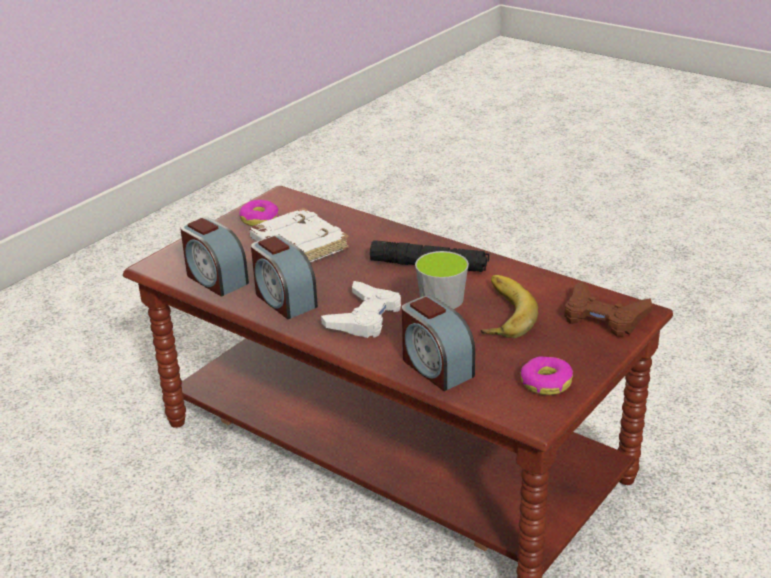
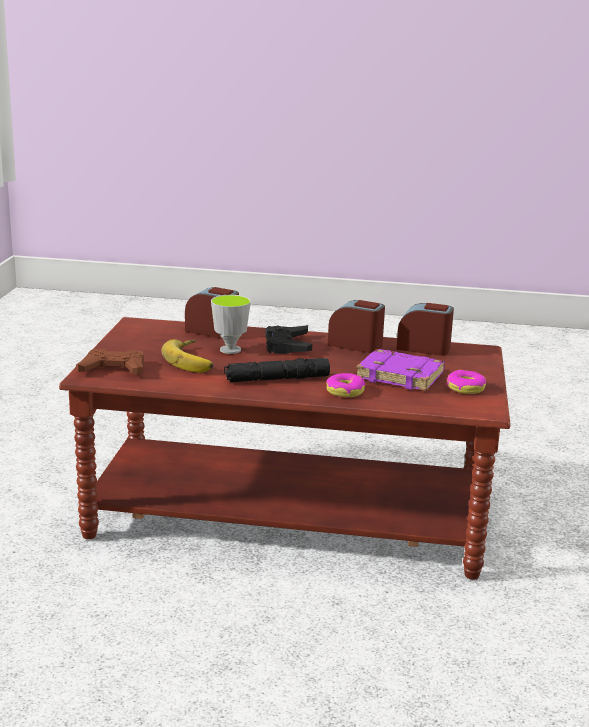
camera: 150 degrees right, 10 degrees down
(297, 245) = (401, 376): white book -> purple book
(364, 317) = (287, 345): white game controller -> black game controller
(545, 383) = (137, 335): donut -> donut (345, 391)

